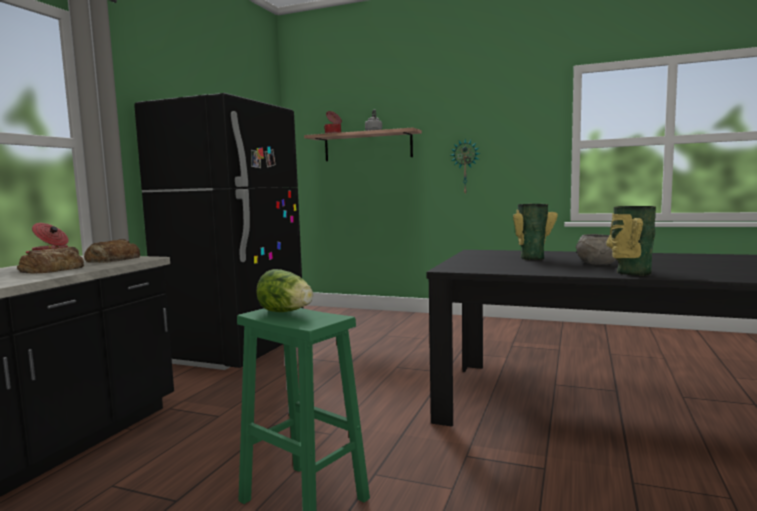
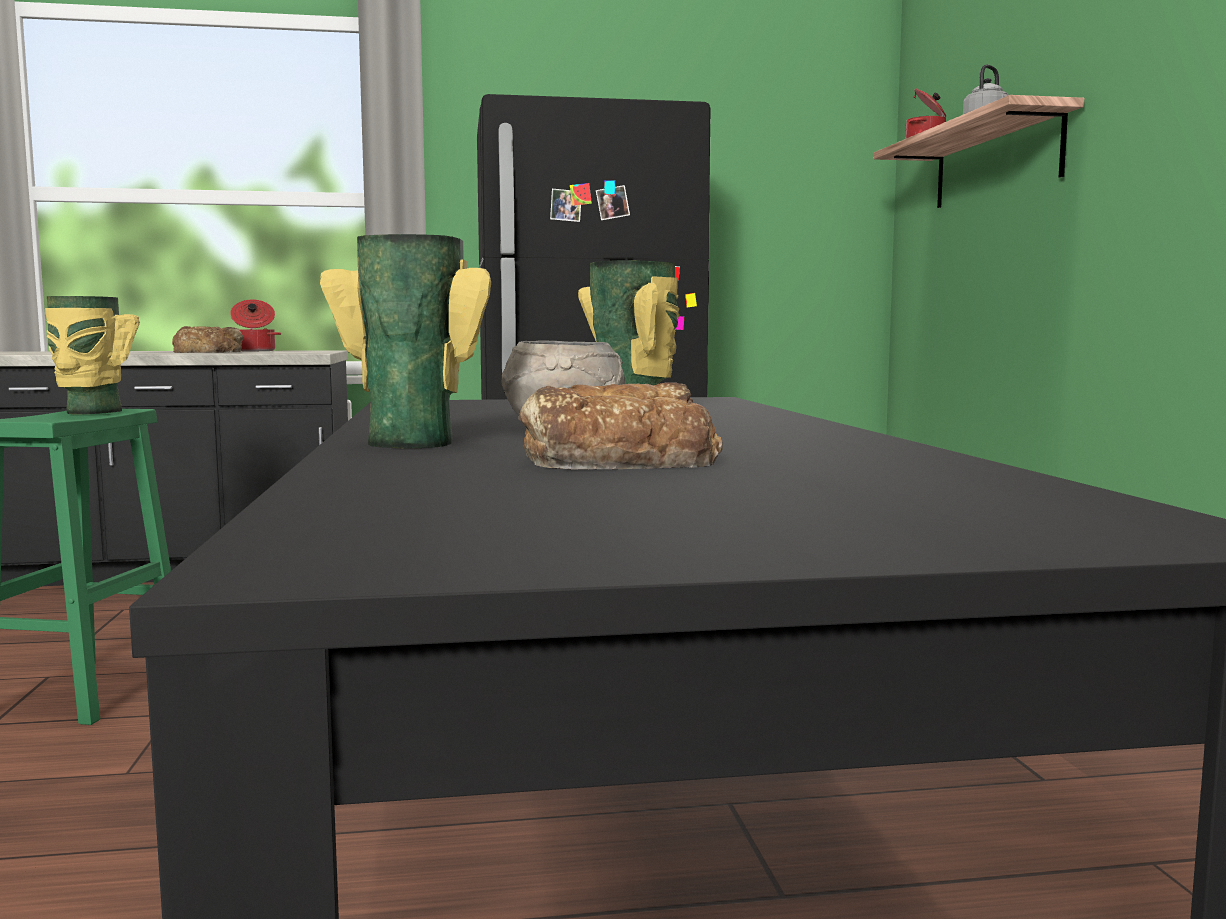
camera: 60 degrees right, 0 degrees up
(112, 259) = (294, 352): bread -> bread (615, 459)
(286, 312) = (90, 412): lettuce -> vase
(465, 166) = (1162, 189): wall clock -> none

